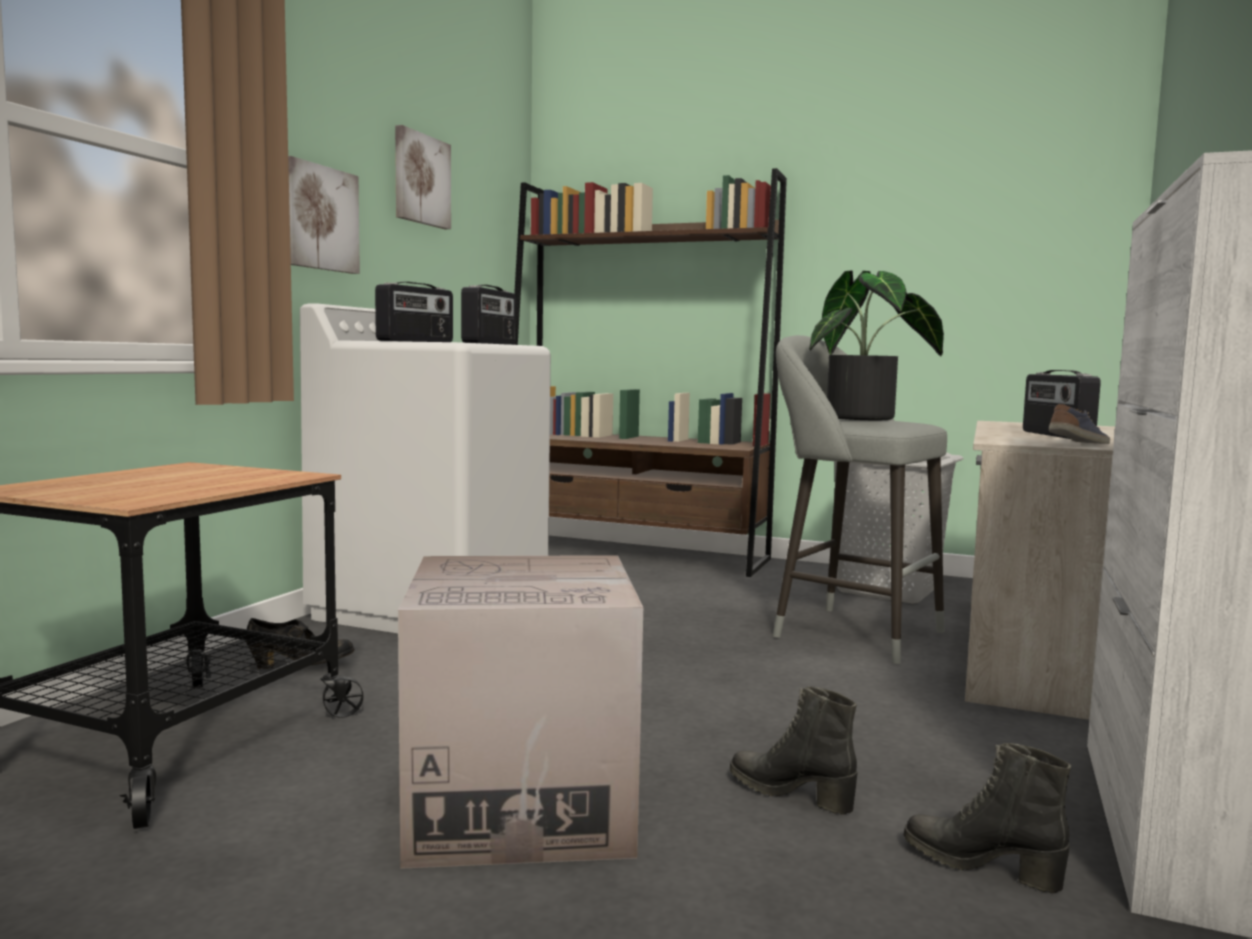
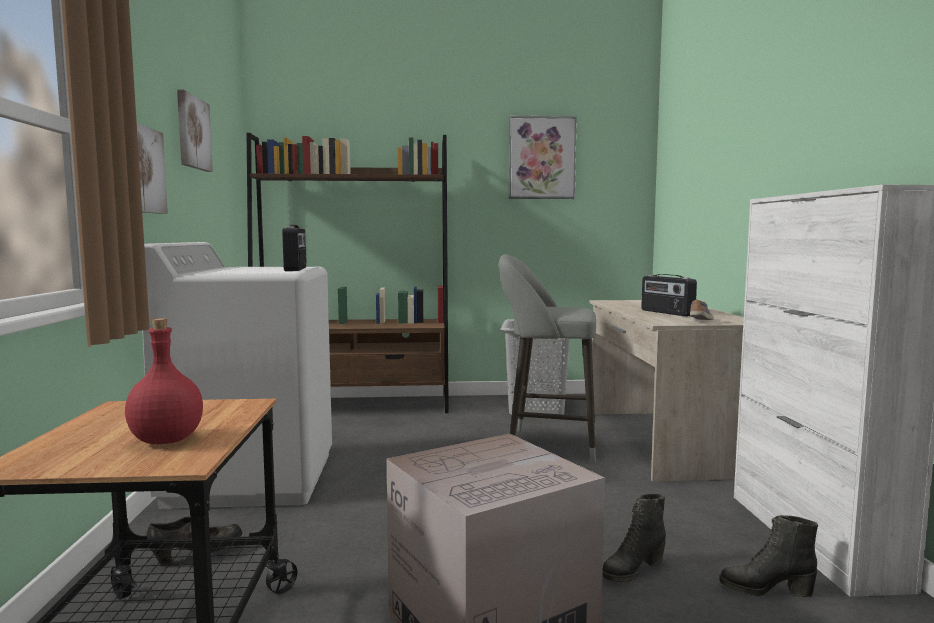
camera: 25 degrees left, 0 degrees up
(159, 488) = (166, 440): none -> red bottle
(416, 341) = (240, 271): radio -> none
(791, 793) = (632, 570): black boot -> black boot turned 45 degrees counterclockwise
(869, 418) = (553, 307): potted plant -> none
(938, 198) = (541, 158): none -> picture

